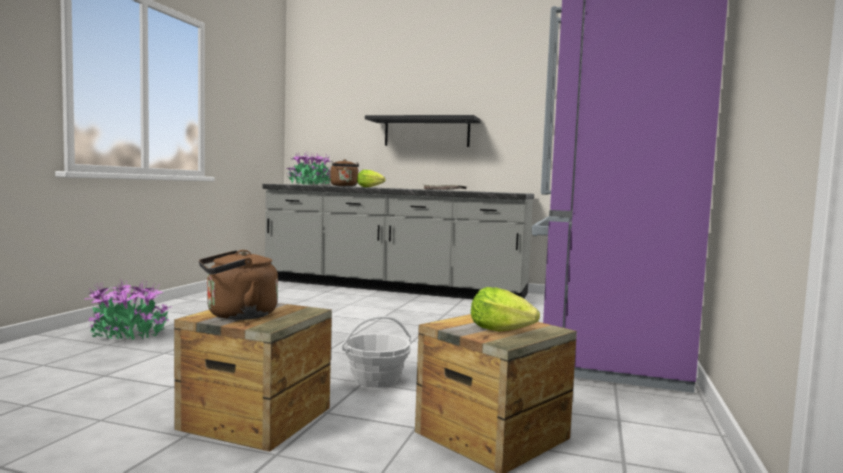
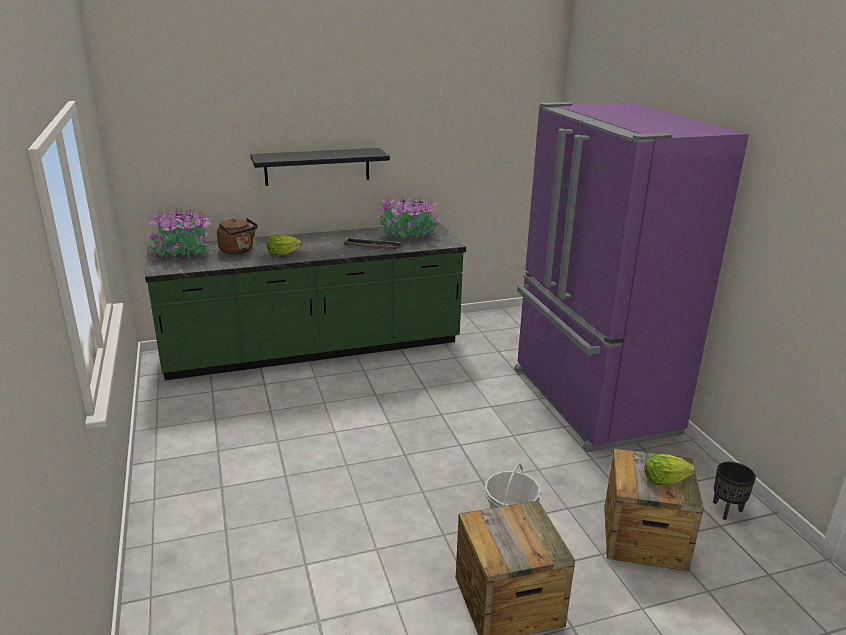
camera: 35 degrees left, 20 degrees up
(128, 335) = (219, 555): potted plant -> potted plant (409, 235)
(237, 315) = (510, 546): brown kettle -> none
(394, 287) = (314, 349): grey counter -> green counter
(658, 456) = (727, 510): none -> black planter

